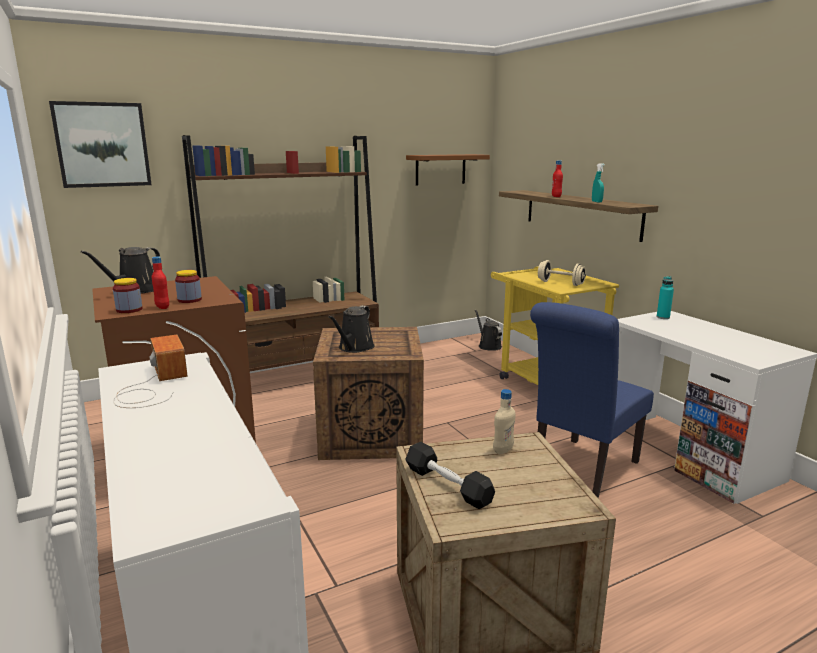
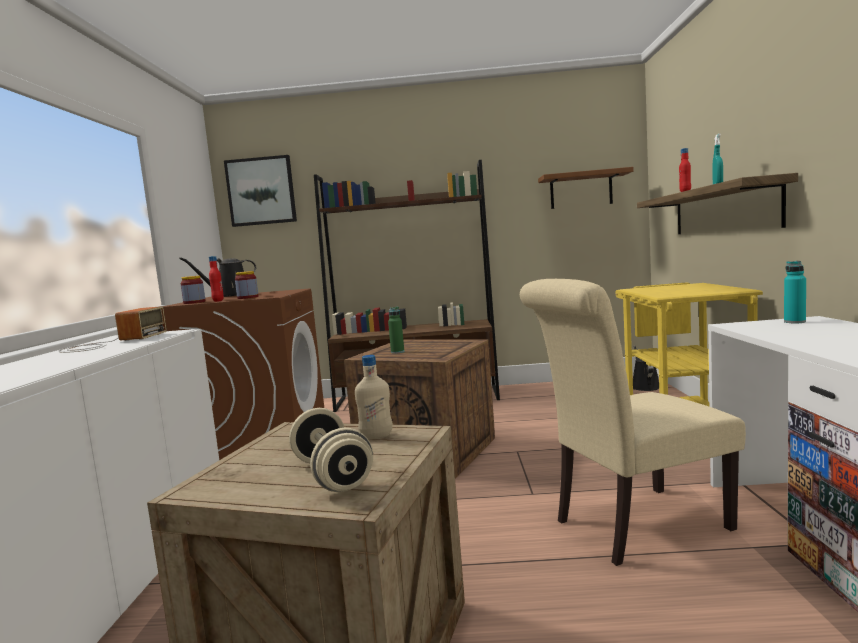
camera: 30 degrees right, 10 degrees down
(354, 348) = (397, 352): black watering can -> green bottle
(447, 485) = (261, 457): black dumbbell -> none
(560, 283) = (675, 292): beige dumbbell -> beige dumbbell (332, 475)
(581, 472) = (632, 526): blue chair -> beige chair

